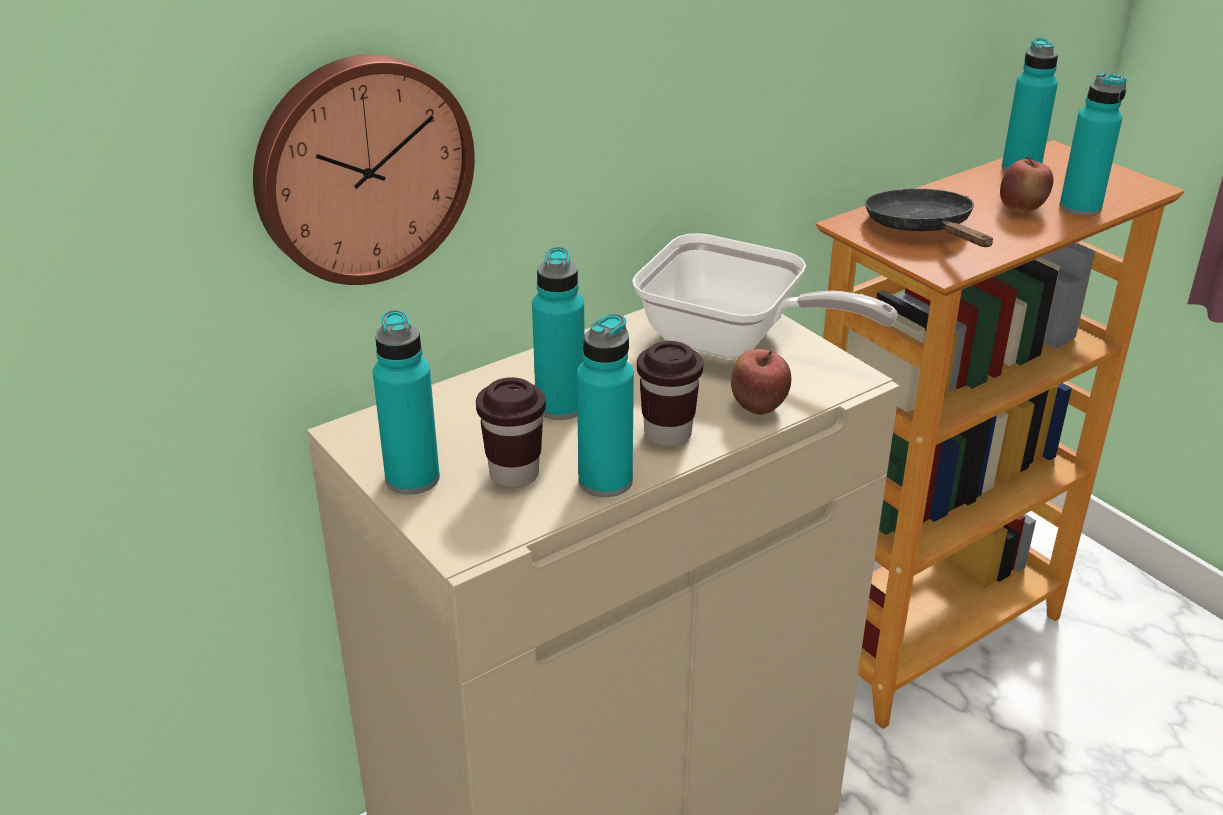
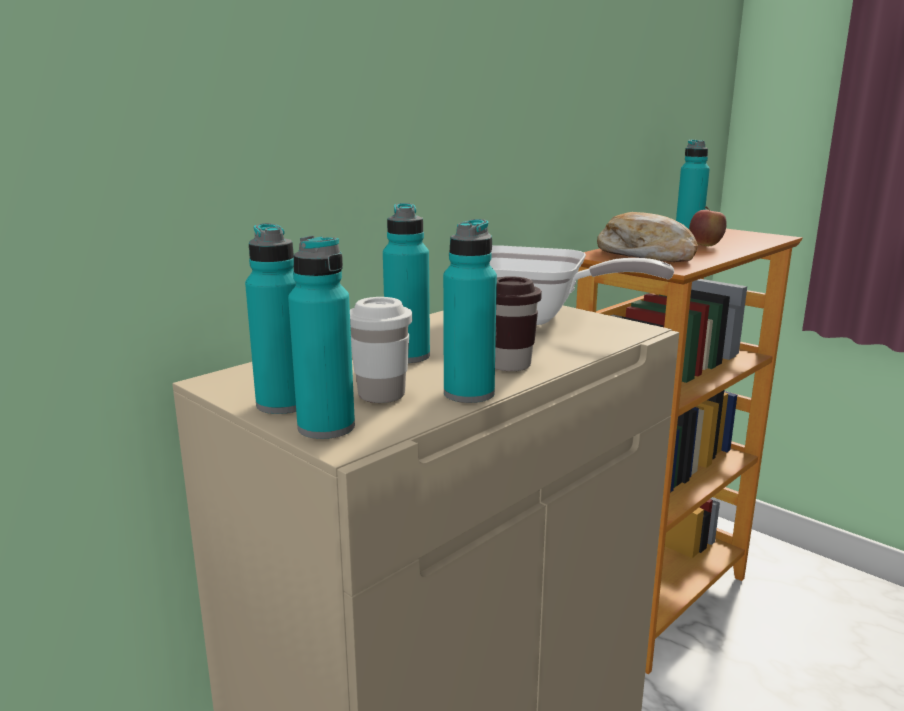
camera: 10 degrees left, 15 degrees down
(361, 168) = (225, 134): wall clock -> none
(514, 474) = (381, 395): brown cup -> white cup
(758, 409) = (577, 348): apple -> none
(923, 229) = (645, 255): black frying pan -> bread
(1080, 208) = (743, 244): turquoise bottle -> turquoise bottle (326, 427)

